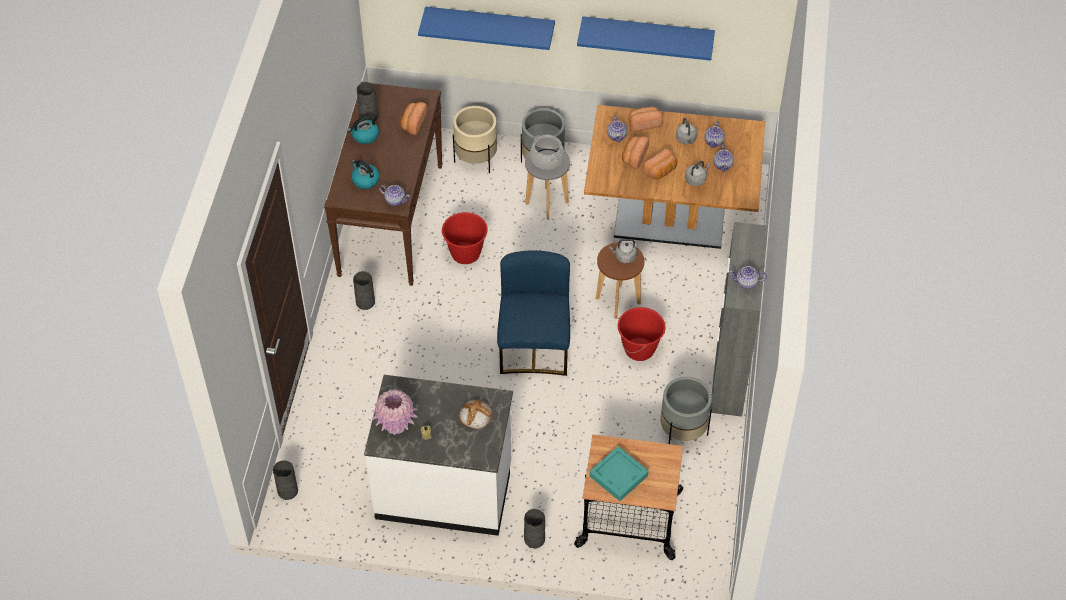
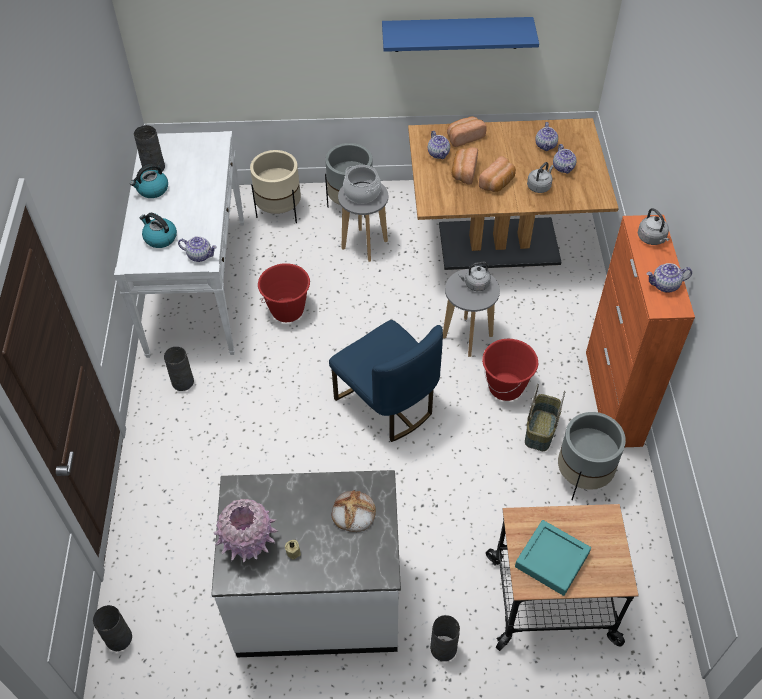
camera: 10 degrees left, 0 degrees up
(391, 219) = (197, 286): brown console table -> white console table
(413, 123) = (206, 168): bread -> none
(490, 24) = (277, 48): blue shelf -> none
(534, 347) = (387, 404): blue chair -> blue chair turned 150 degrees clockwise
(617, 301) = (467, 337): brown stool -> grey stool
(659, 390) = (541, 431): none -> basket
(686, 139) = (515, 147): grey kettle -> grey kettle (652, 239)
(729, 373) = (613, 398): grey cabinet -> orange cabinet

